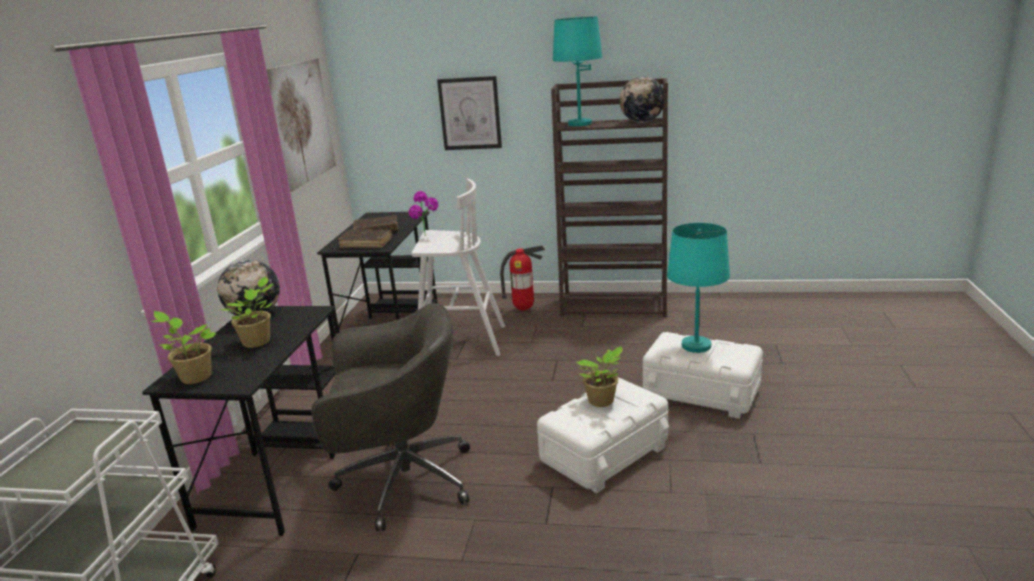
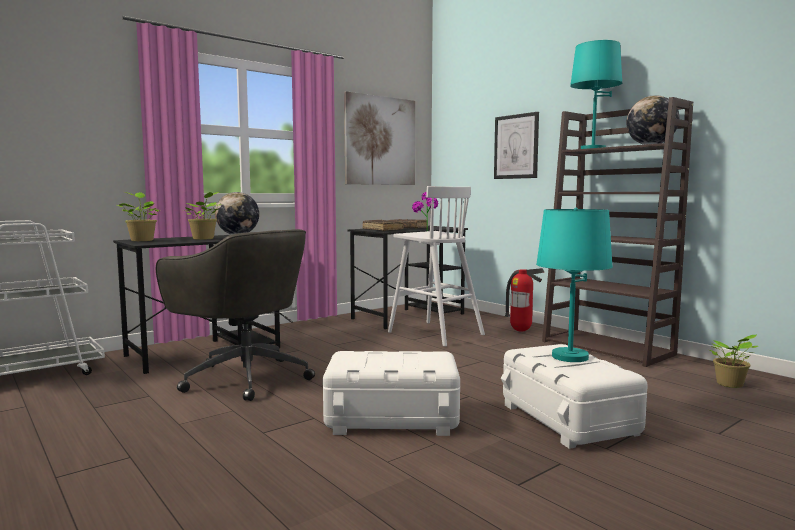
camera: 40 degrees right, 15 degrees down
(602, 401) = (399, 357): potted plant -> potted plant (730, 385)

